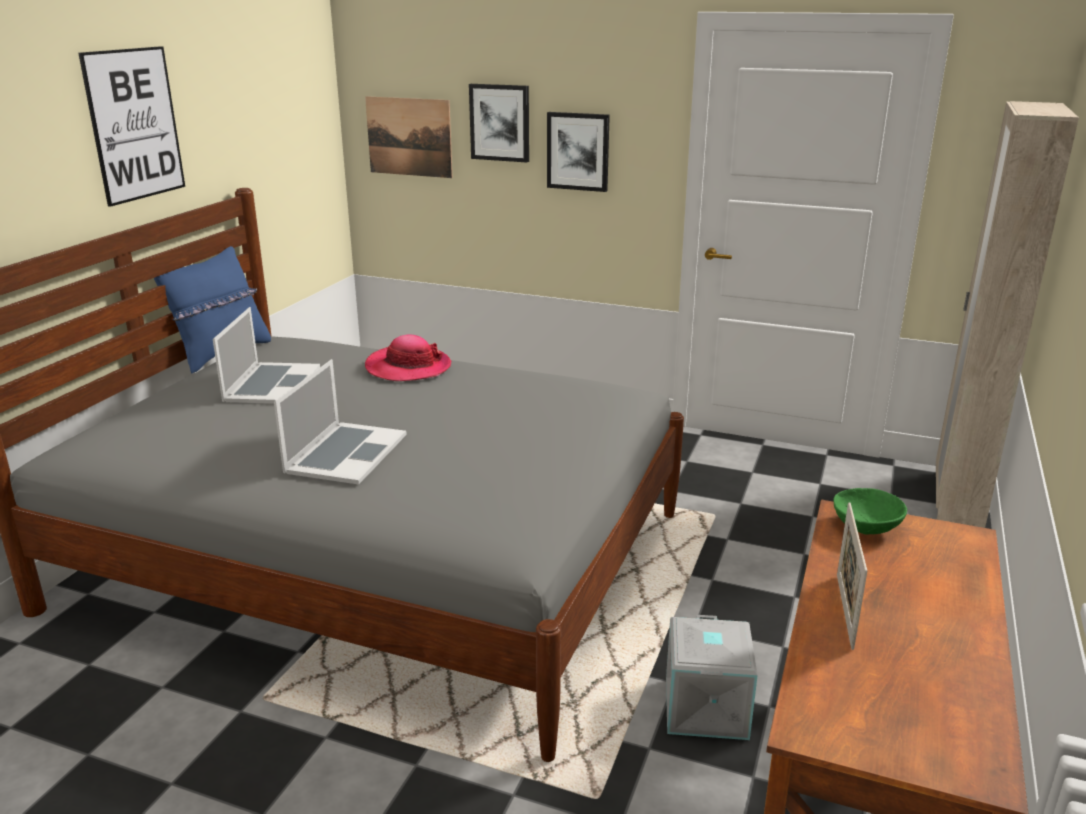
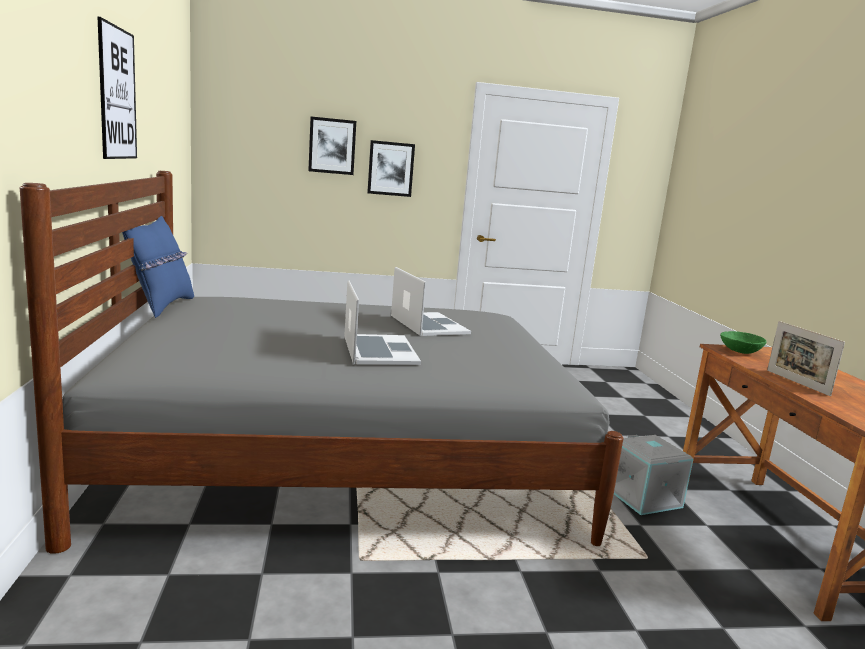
camera: 30 degrees left, 10 degrees down
(272, 384) = (246, 318): laptop -> laptop (428, 325)
(408, 367) = (337, 306): hat -> none
(409, 137) = (254, 153): picture -> none
(957, 498) = (636, 379): beige wardrobe -> none

